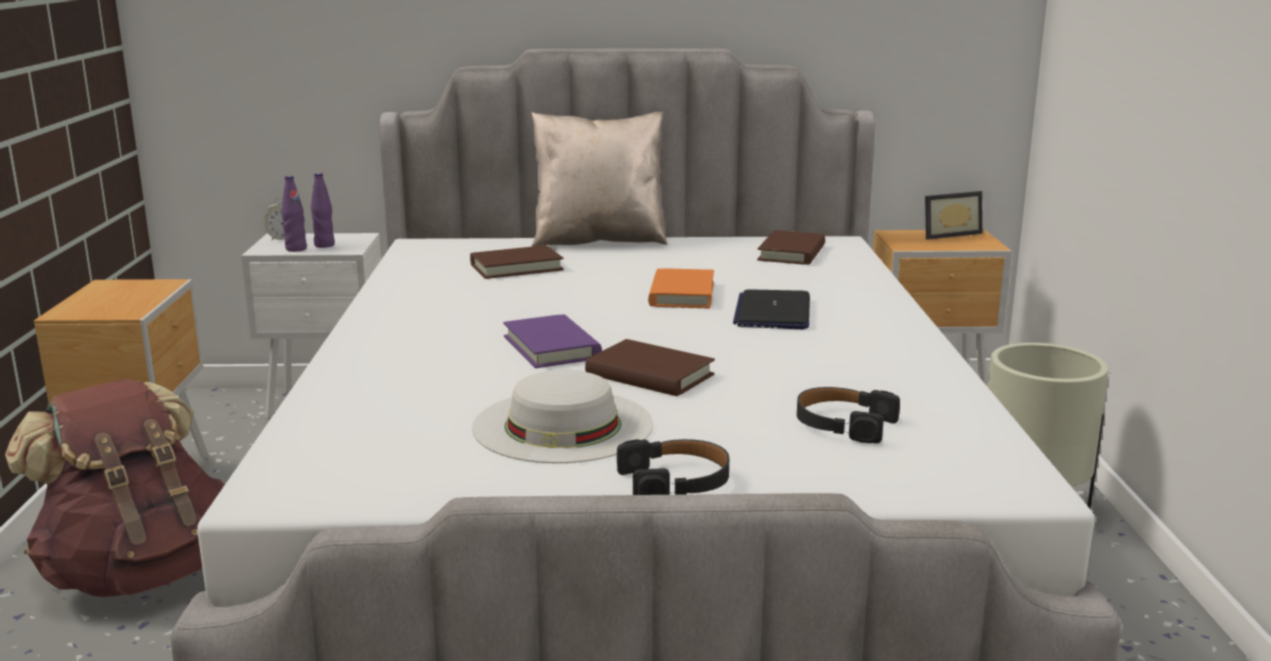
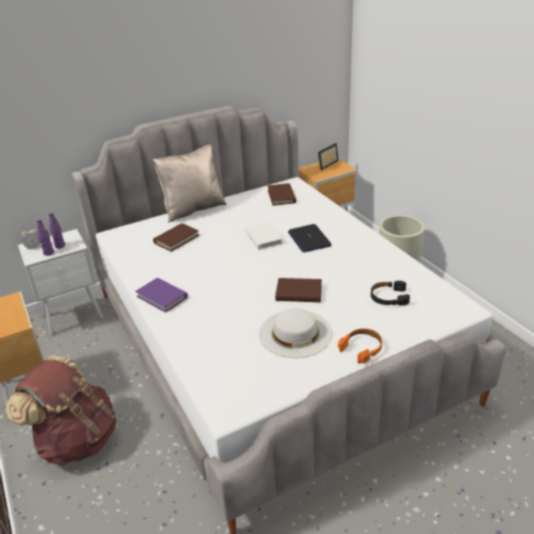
camera: 25 degrees left, 15 degrees up
(551, 347) = (245, 288): purple book -> purple book (162, 297)
(676, 482) = (362, 348): black headphones -> orange headphones
(681, 294) = (263, 238): orange book -> white book

